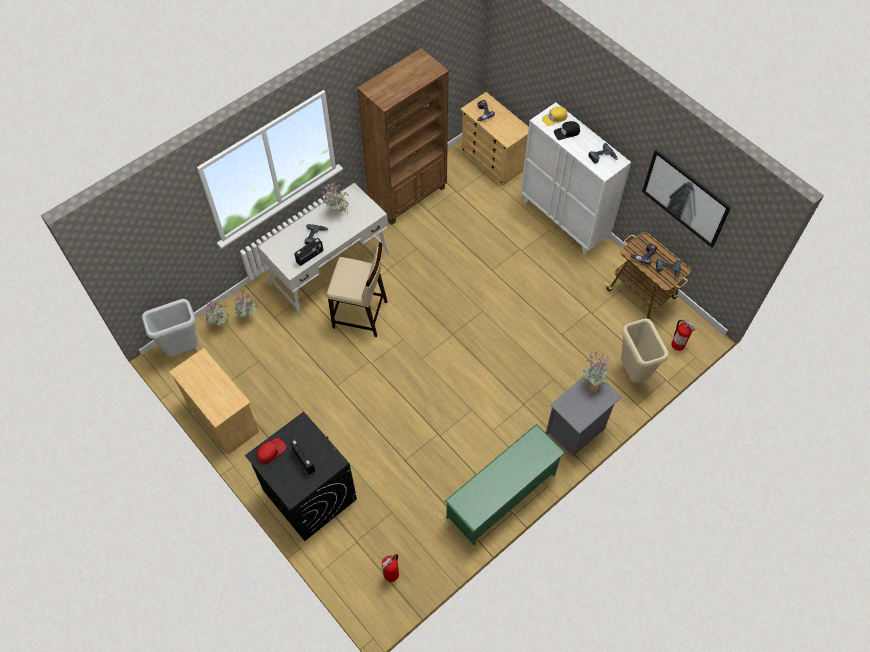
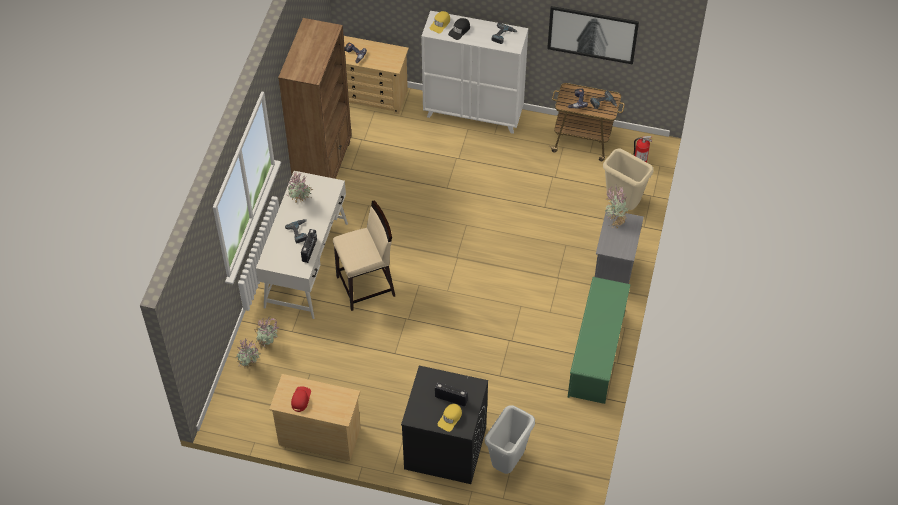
camera: 35 degrees left, 5 degrees down
(183, 350) = (233, 405): grey trash can -> grey trash can (508, 463)
(271, 451) = (419, 408): red cap -> red cap (300, 399)
(288, 477) = (450, 418): none -> yellow cap
(391, 574) = (559, 463): fire extinguisher -> none

